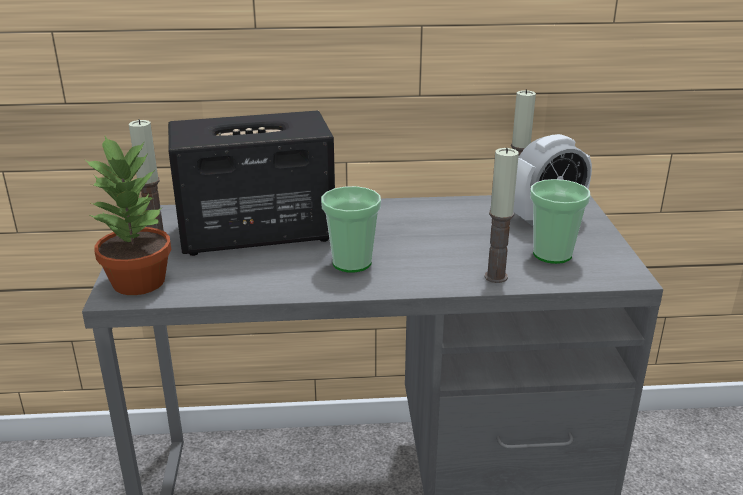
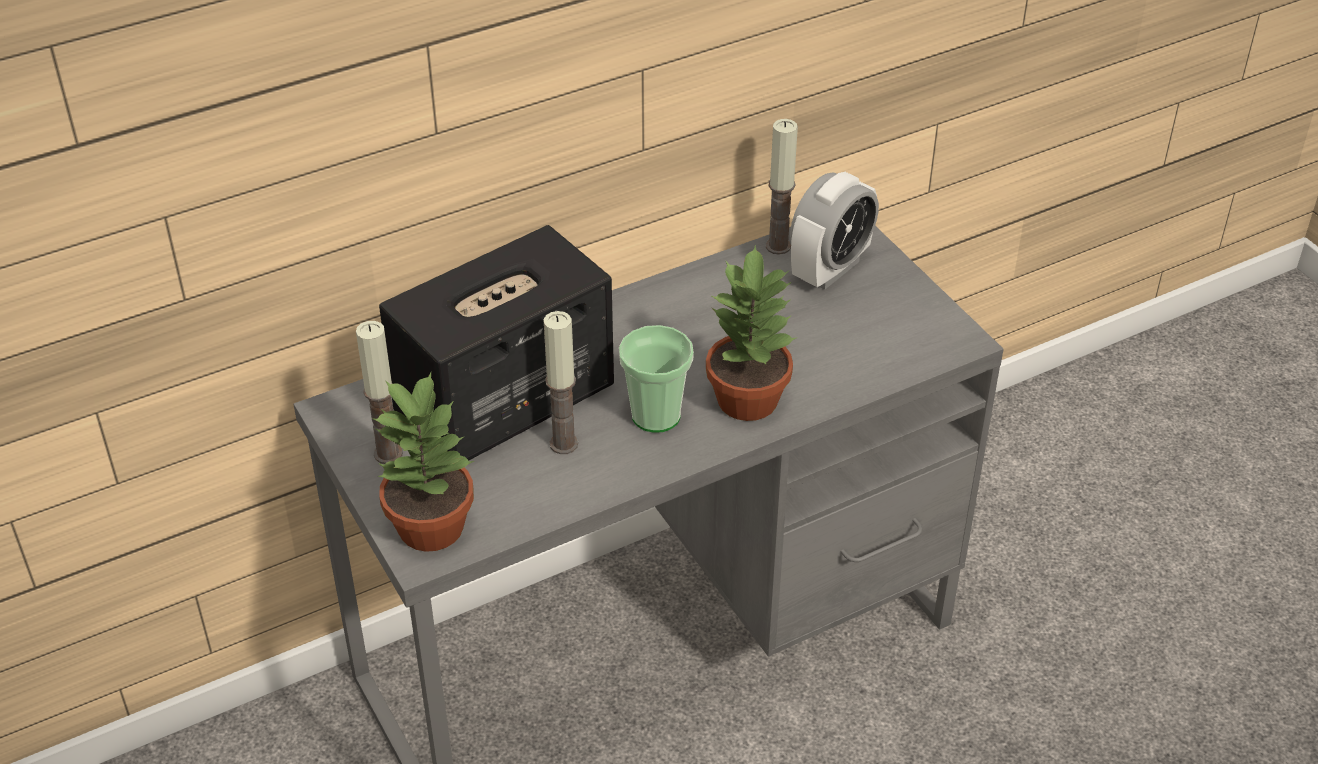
camera: 25 degrees left, 15 degrees up
(428, 270) = (749, 399): none -> potted plant
(496, 277) = (827, 386): candle -> candle (564, 444)
(552, 254) = (867, 330): cup -> none

